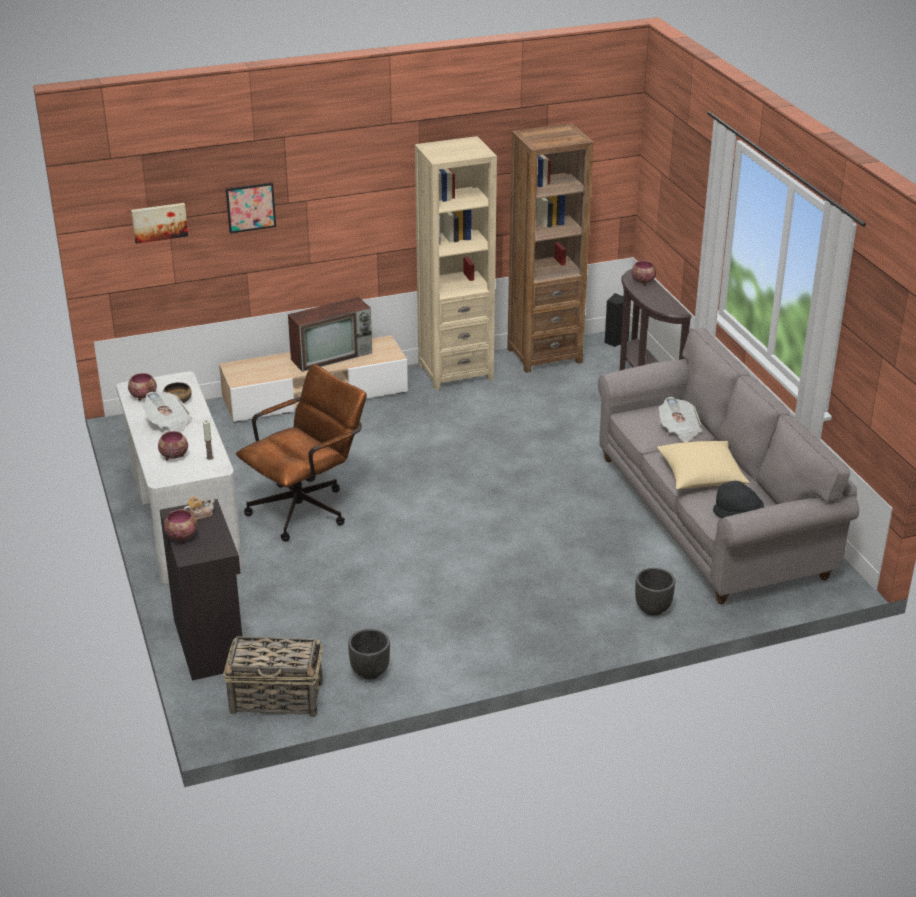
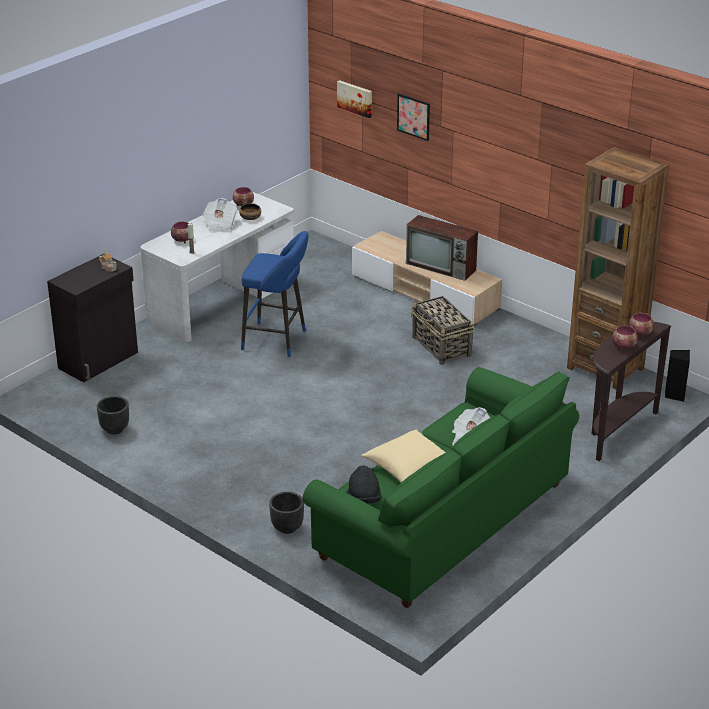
camera: 60 degrees right, 0 degrees up
(182, 536) = (80, 270): bowl -> bowl (624, 347)
(277, 698) = (63, 404): basket -> basket (442, 347)
(306, 508) = (278, 340): brown office chair -> blue stool
(455, 372) = (528, 337): beige bookcase -> none
(710, 517) = (442, 522): grey sofa -> green sofa

